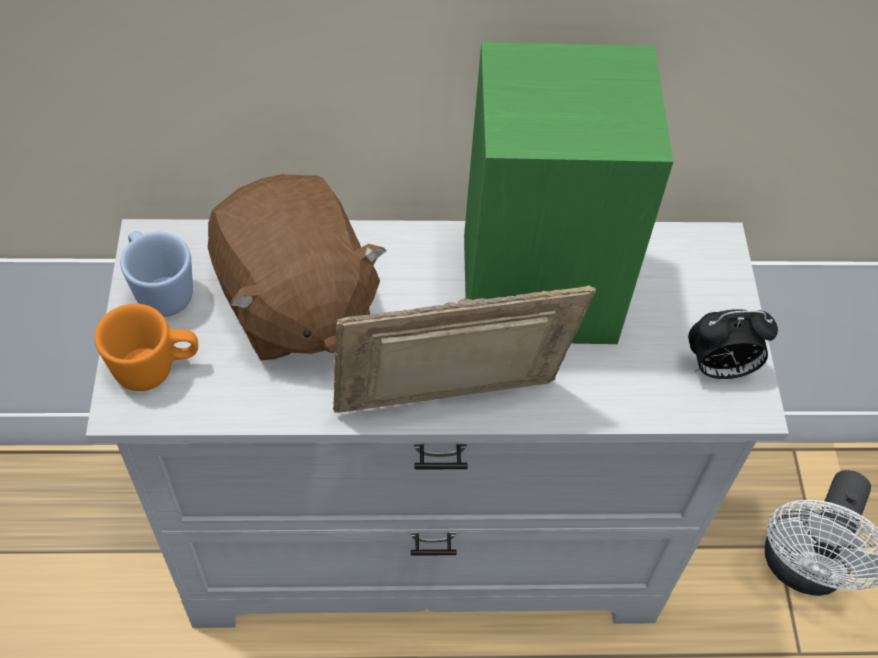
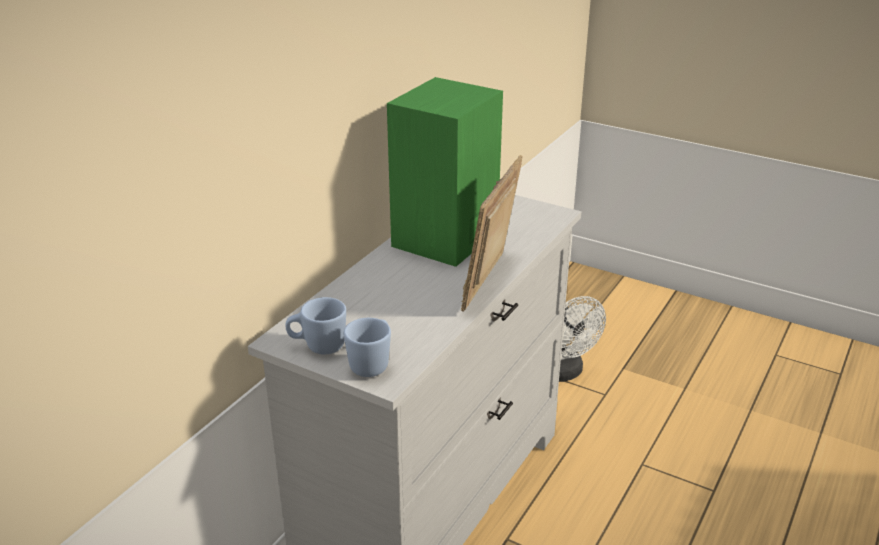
camera: 55 degrees left, 25 degrees down
(156, 369) = (372, 363): orange mug -> blue mug
(295, 304) = (378, 306): brown plush toy -> none
(719, 368) = (534, 213): alarm clock -> none

